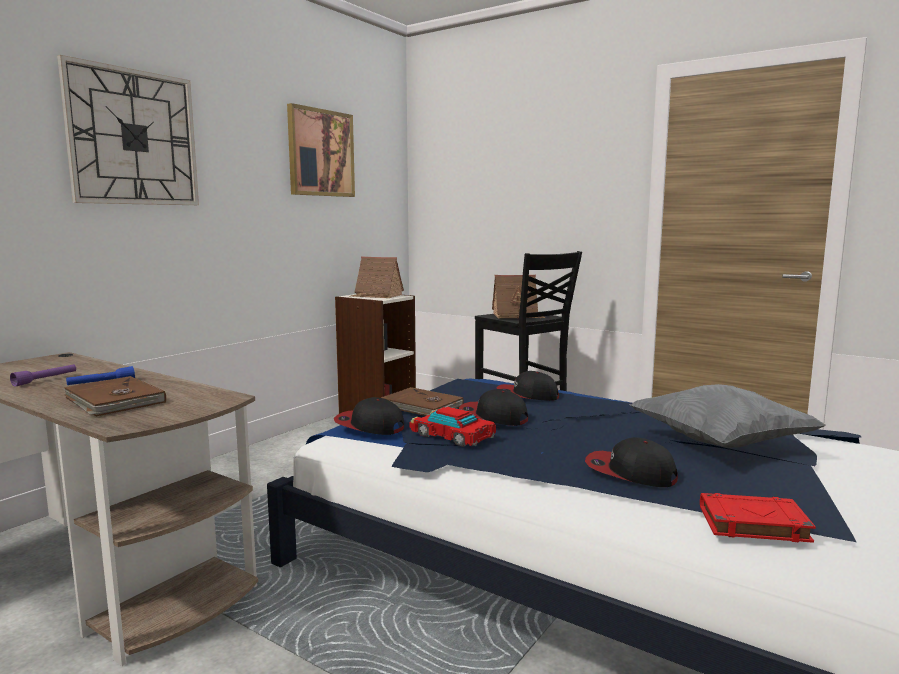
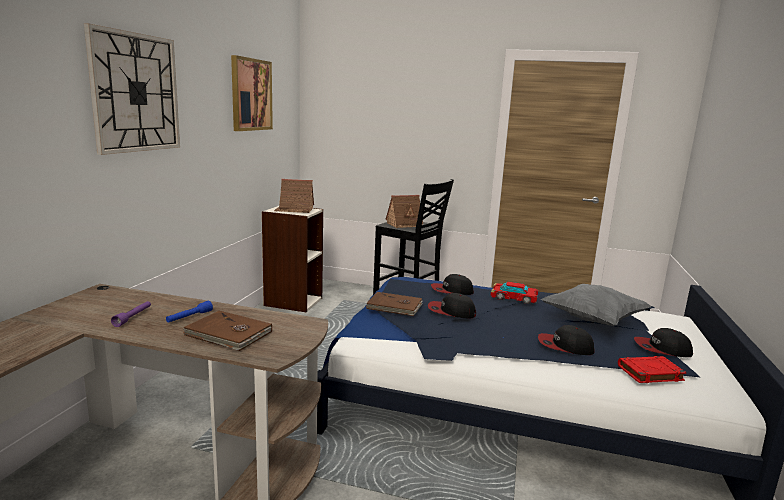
camera: 20 degrees left, 5 degrees up
(369, 425) = (375, 326): cap -> cap (662, 349)
(452, 435) = (440, 330): toy car -> toy car (514, 298)

